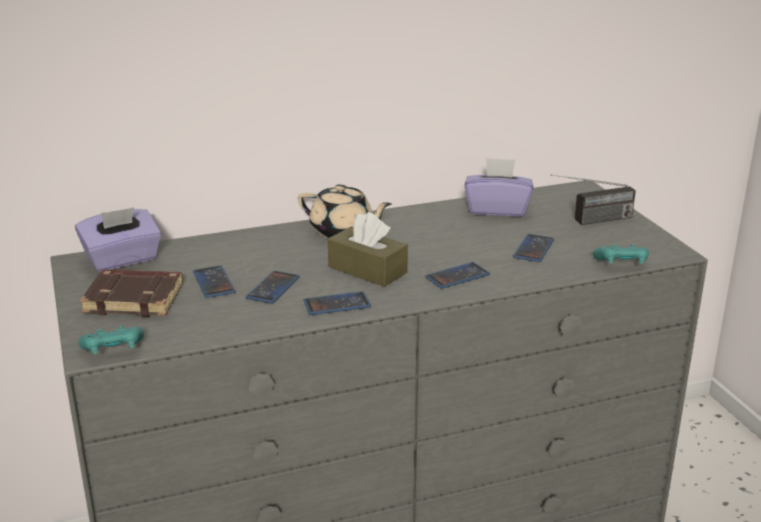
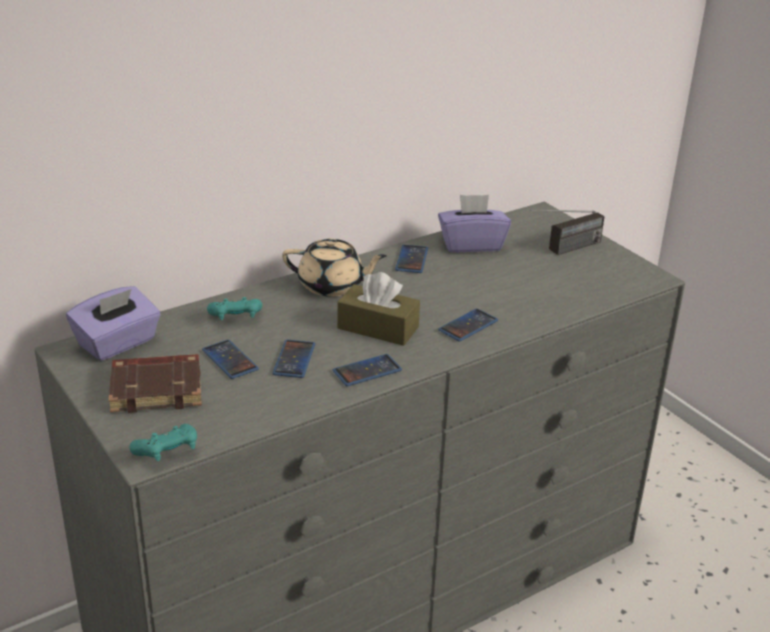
camera: 15 degrees left, 5 degrees up
(533, 249) = (525, 287): phone -> phone (412, 259)
(621, 265) = (613, 297): turquoise game controller -> turquoise game controller (236, 318)

